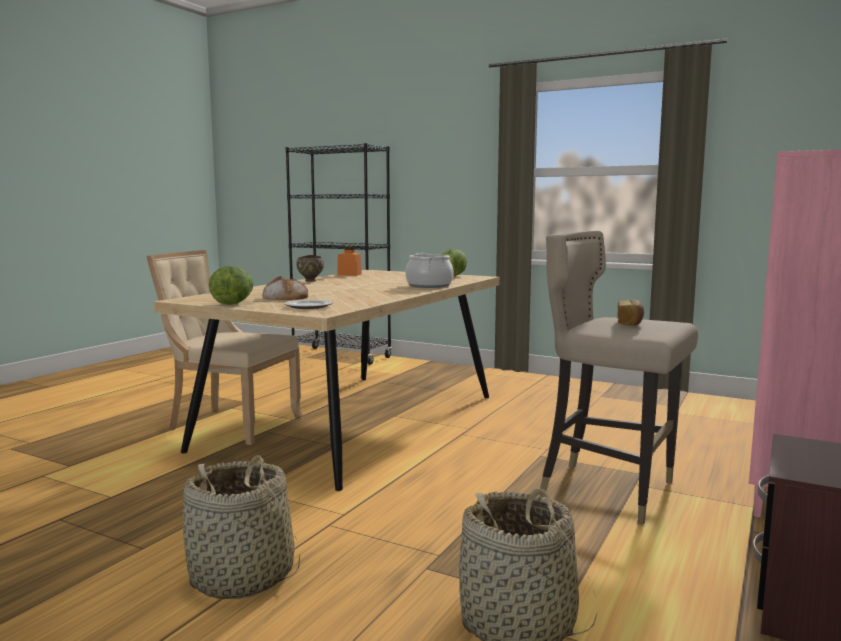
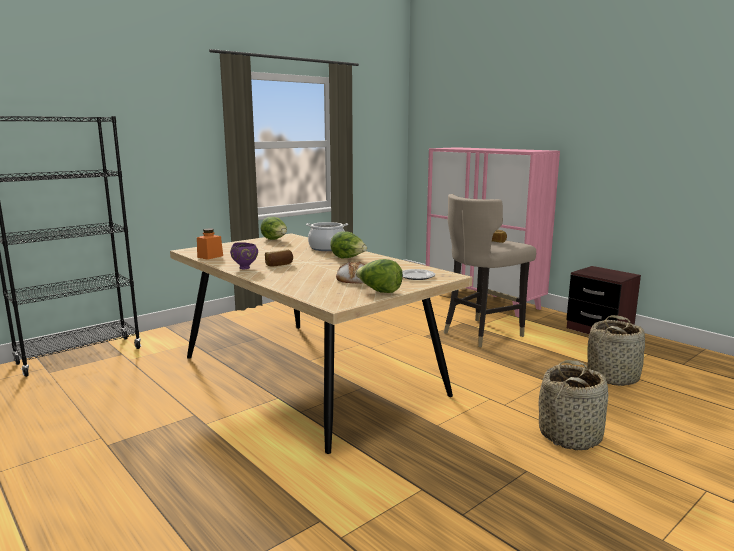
camera: 70 degrees left, 5 degrees up
(229, 423) = (260, 427): beige chair -> none
(310, 281) = (245, 268): brown bowl -> purple bowl
(331, 284) = (279, 265): none -> bread
(381, 291) = (348, 258): none -> lettuce

